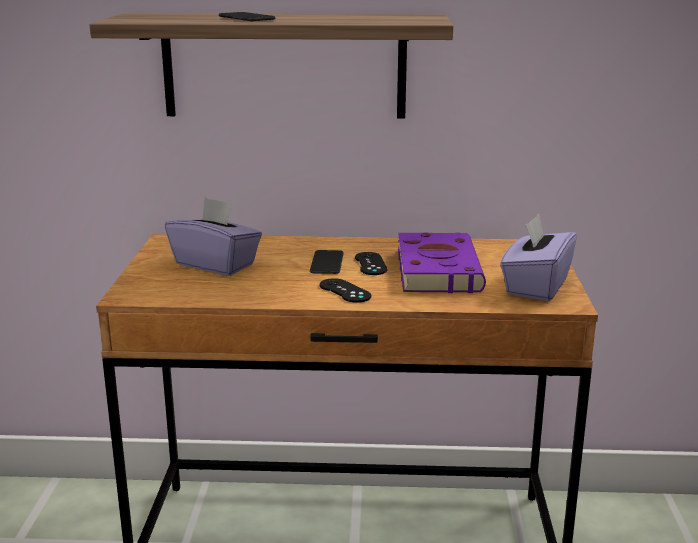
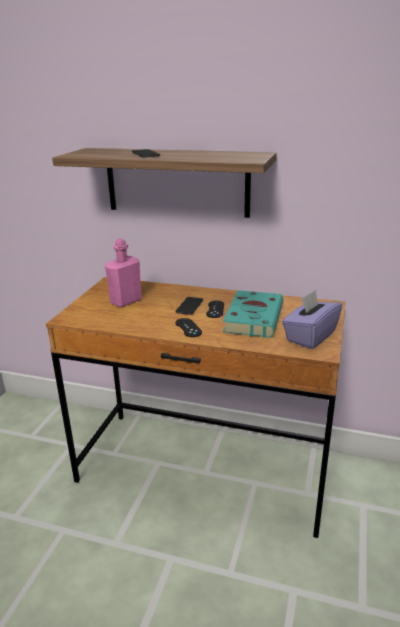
camera: 15 degrees right, 5 degrees up
(216, 264) = (126, 301): purple tissue box -> pink bottle
(437, 269) = (253, 317): purple book -> turquoise book

